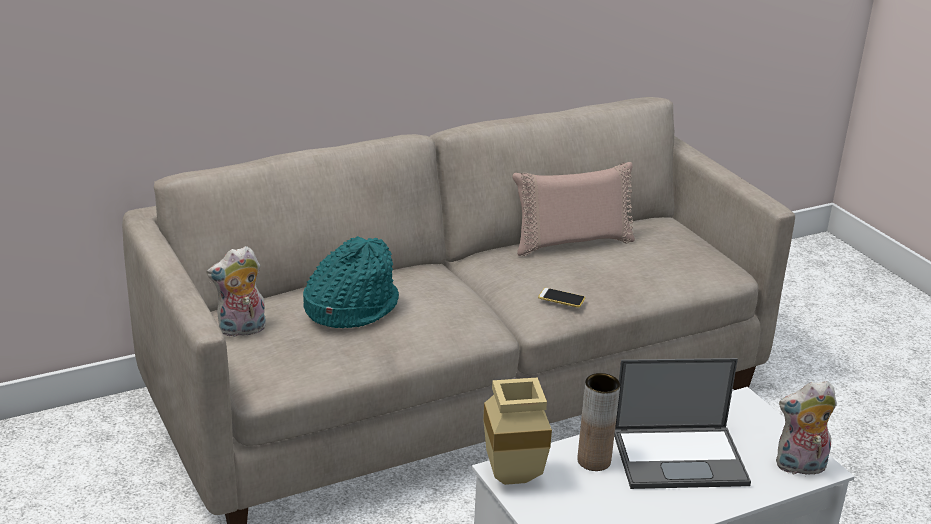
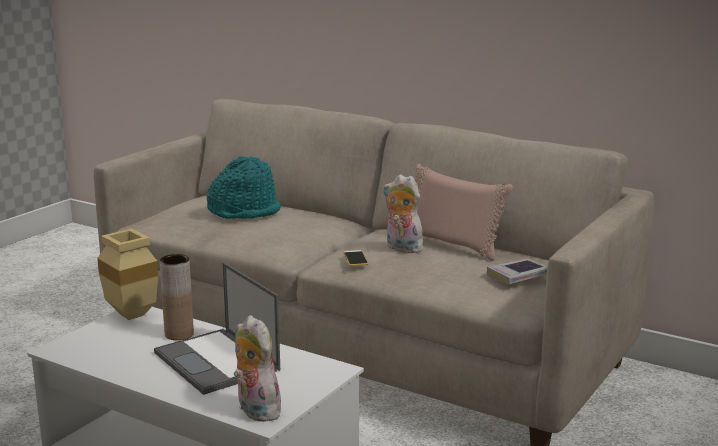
camera: 60 degrees right, 10 degrees down
(241, 330) = (192, 202): plush toy -> plush toy (401, 248)
(680, 245) = (518, 276): none -> book

